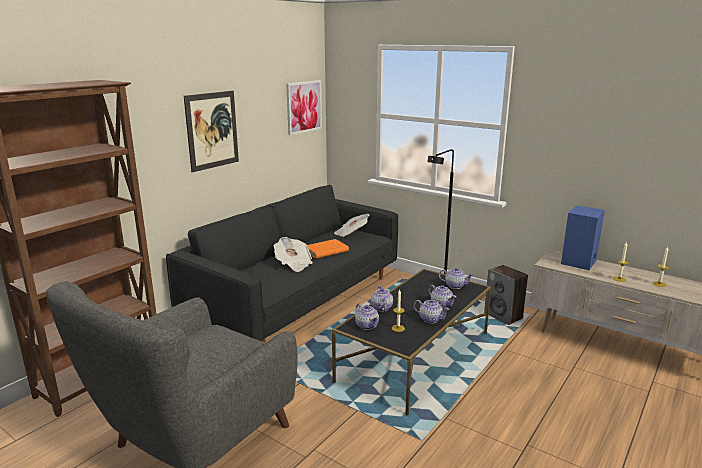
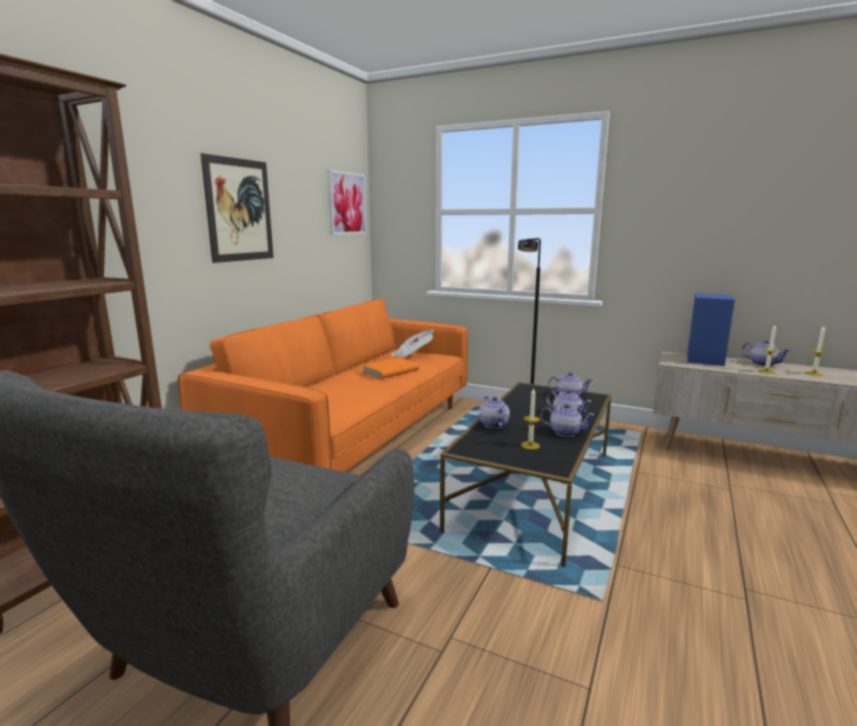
camera: 10 degrees left, 5 degrees down
(293, 264) = (354, 385): newspaper -> none
(296, 299) = (353, 436): black sofa -> orange sofa
(367, 325) = (486, 445): teapot -> teapot (762, 364)
(503, 316) = (613, 436): speaker -> none

